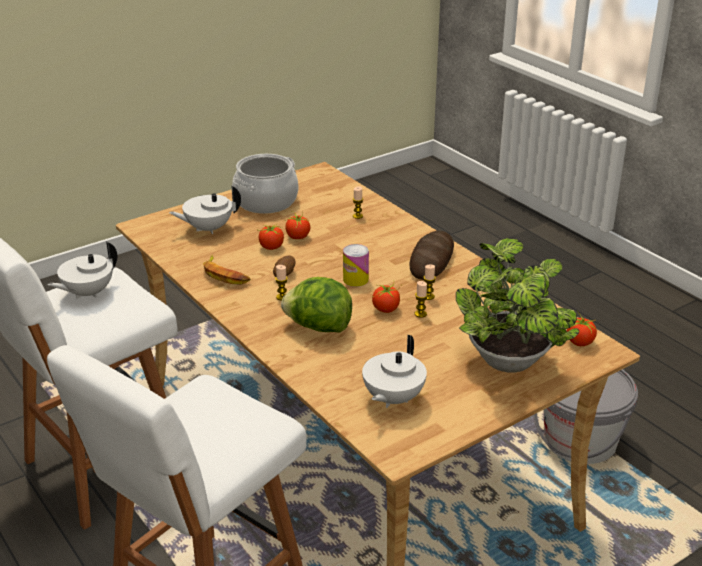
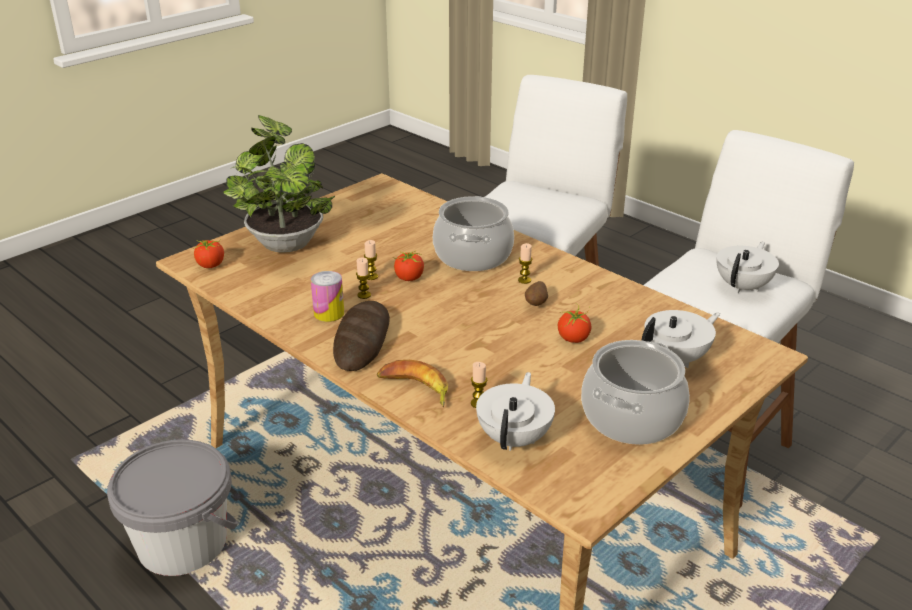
camera: 170 degrees right, 0 degrees up
(225, 275) = (603, 298): banana -> banana (414, 388)
(298, 237) = (548, 358): tomato -> none
(318, 327) = (472, 255): lettuce -> cooking pot
(355, 279) = (451, 306): can -> can (329, 313)
(392, 398) = (389, 211): white teapot -> white teapot (515, 438)

